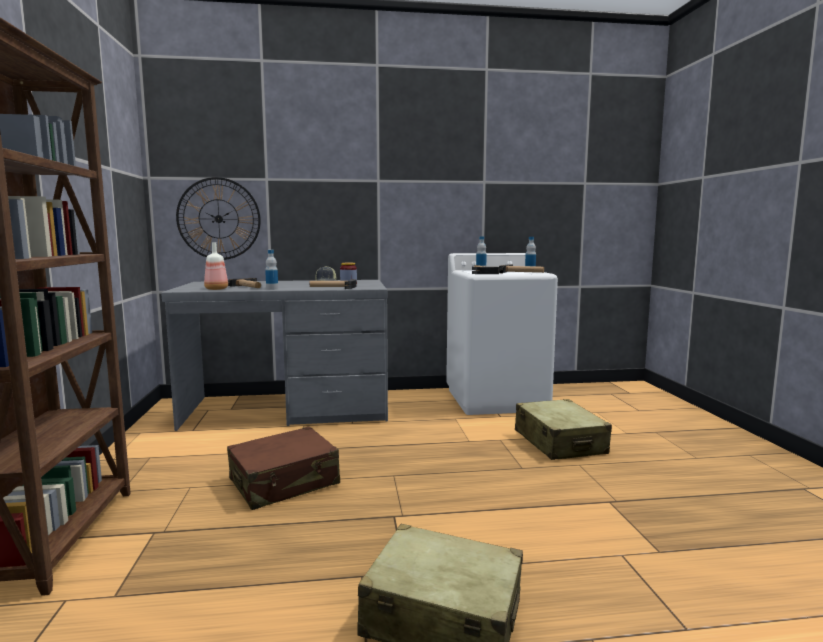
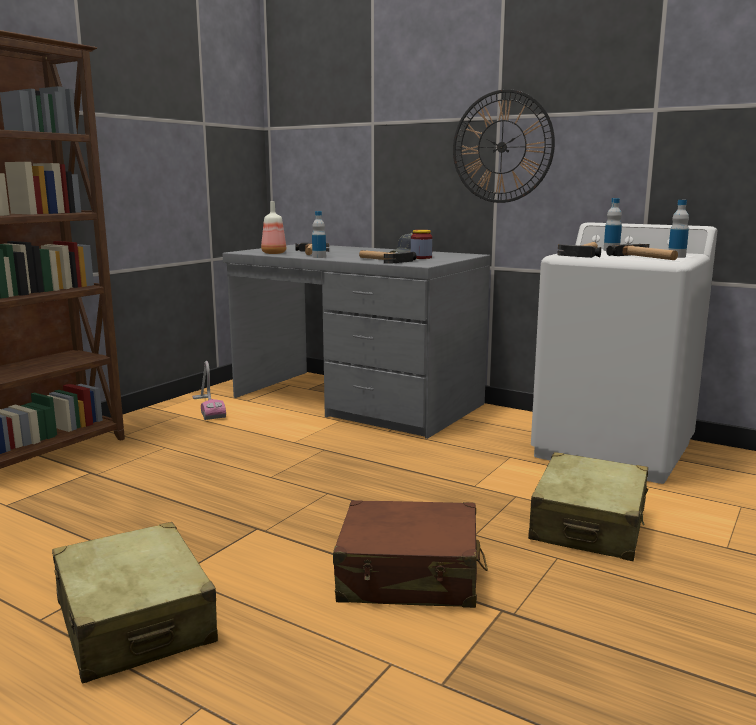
camera: 40 degrees right, 5 degrees up
(166, 445) = (208, 408): none -> vacuum cleaner
(218, 219) = (325, 172): wall clock -> wall clock (502, 147)
(284, 482) = (231, 467): brown suitcase -> brown suitcase (409, 576)

